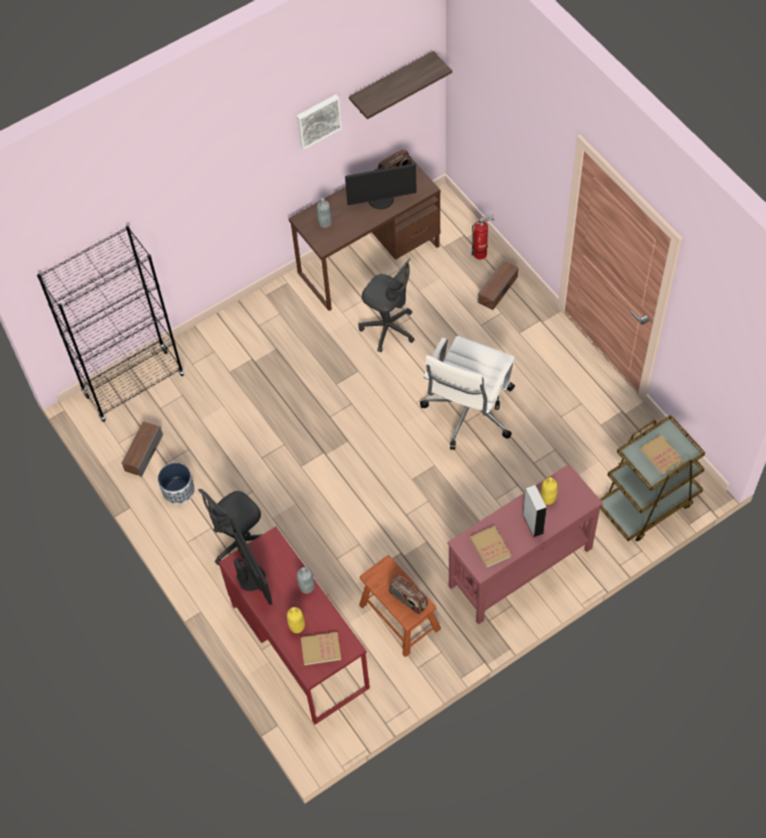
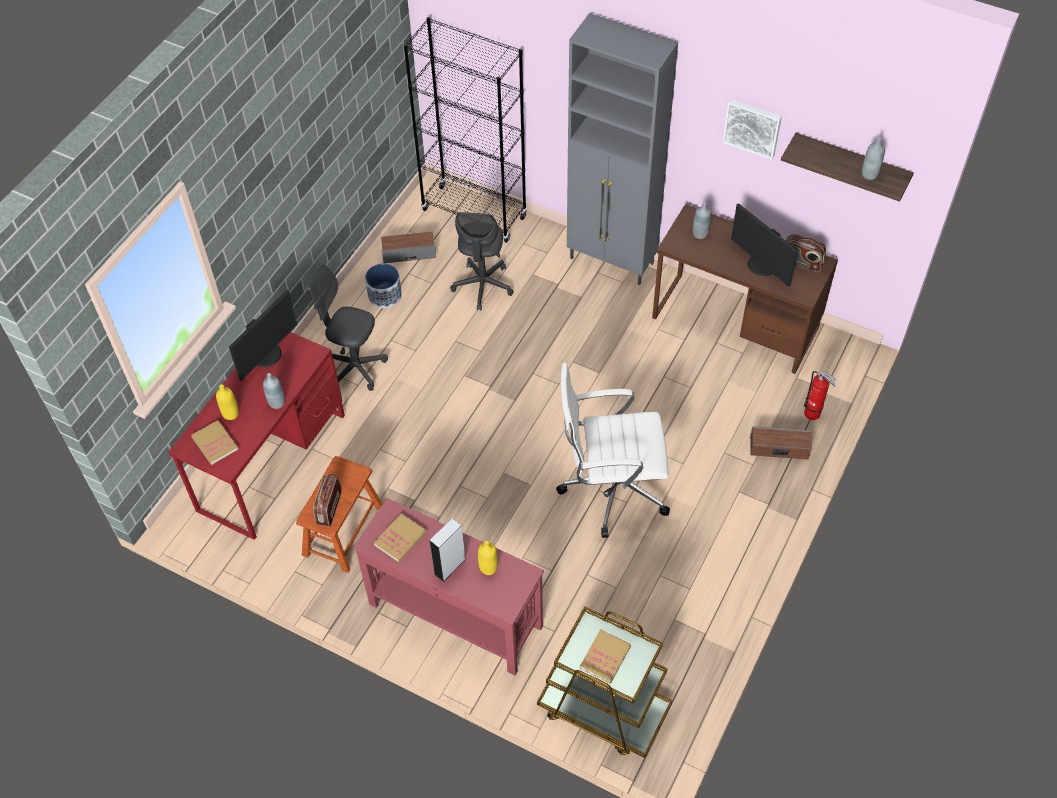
camera: 60 degrees right, 5 degrees down
(254, 310) = (612, 261): none -> grey cabinet
(388, 328) = (665, 375): grey office chair -> grey office chair (483, 286)
(418, 75) = (869, 174): none -> grey bottle

